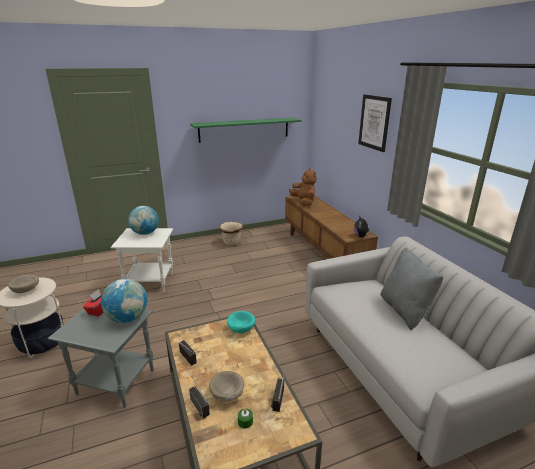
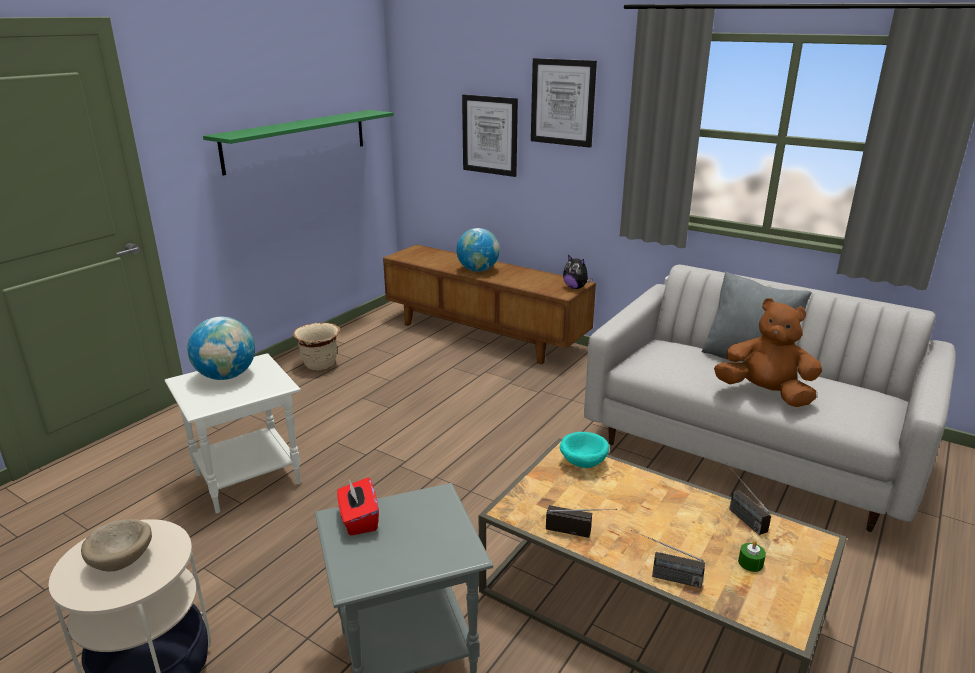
camera: 35 degrees left, 0 degrees up
(128, 318) = (432, 510): globe -> globe (478, 270)
(227, 395) = (688, 547): beige bowl -> none
(303, 202) = (426, 260): brown plush toy -> brown plush toy (765, 393)
(343, 138) = (490, 135): none -> picture

